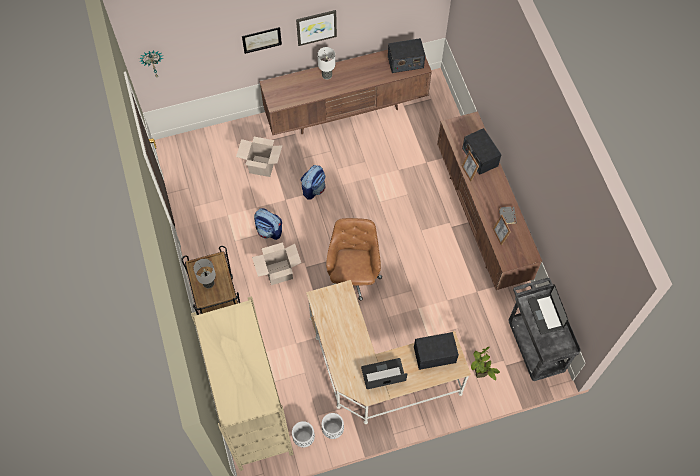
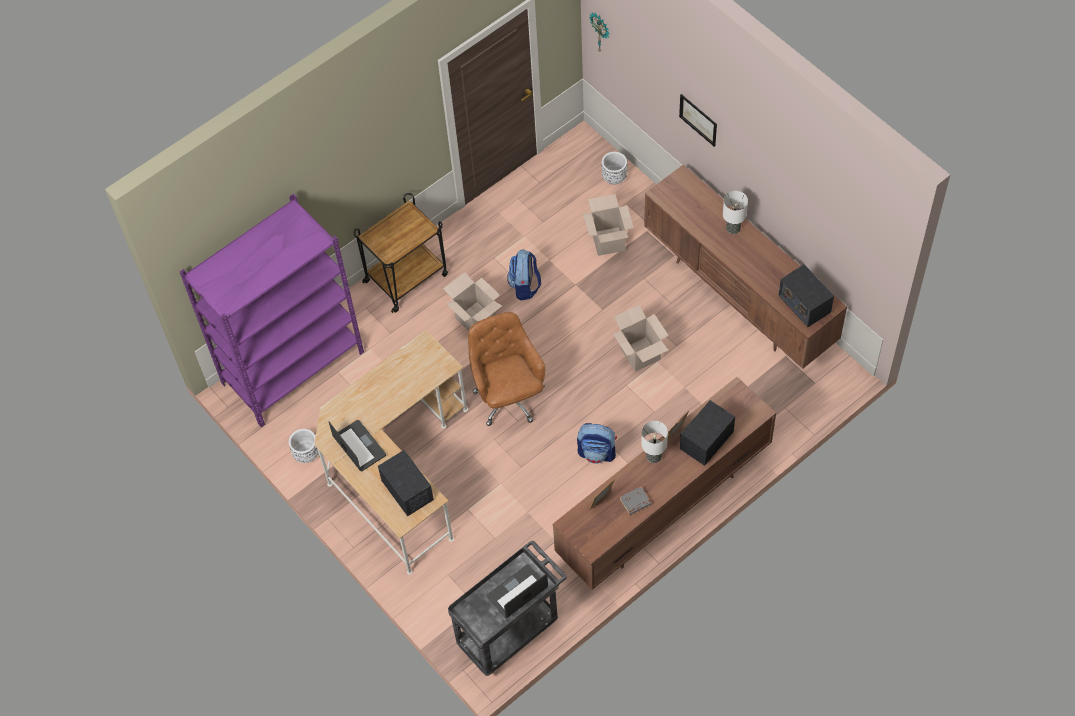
camera: 70 degrees right, 5 degrees down
(208, 282) = (394, 233): table lamp -> table lamp (654, 456)
(253, 412) = (293, 367): beige bookcase -> purple bookcase
(303, 438) = (284, 429): white planter -> white planter (614, 177)
(313, 188) = (606, 307): backpack -> backpack (597, 453)
(316, 27) = (751, 165): picture -> none
(354, 276) = (509, 398): brown office chair -> brown office chair turned 90 degrees counterclockwise
(360, 184) = (640, 354): none -> cardboard box
(479, 378) = (439, 585): potted plant -> none

